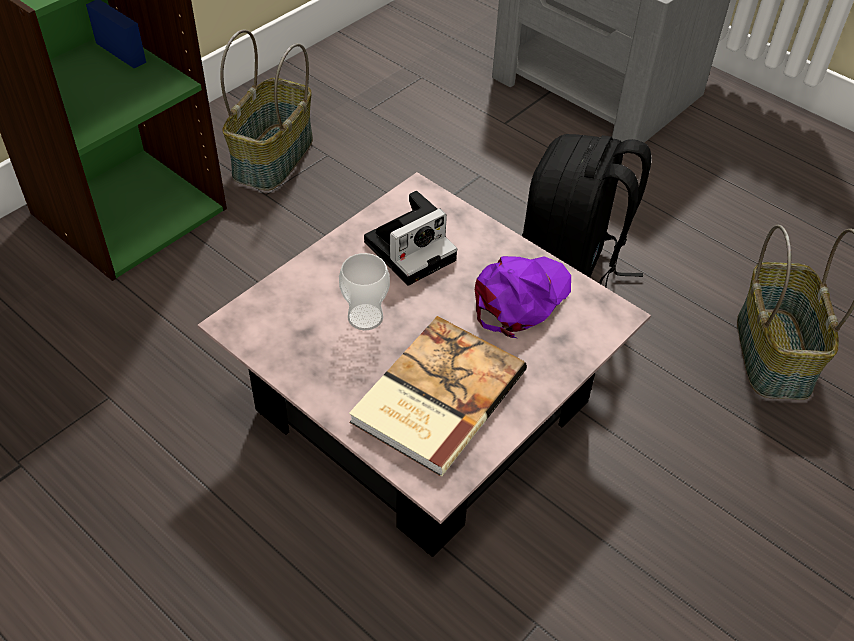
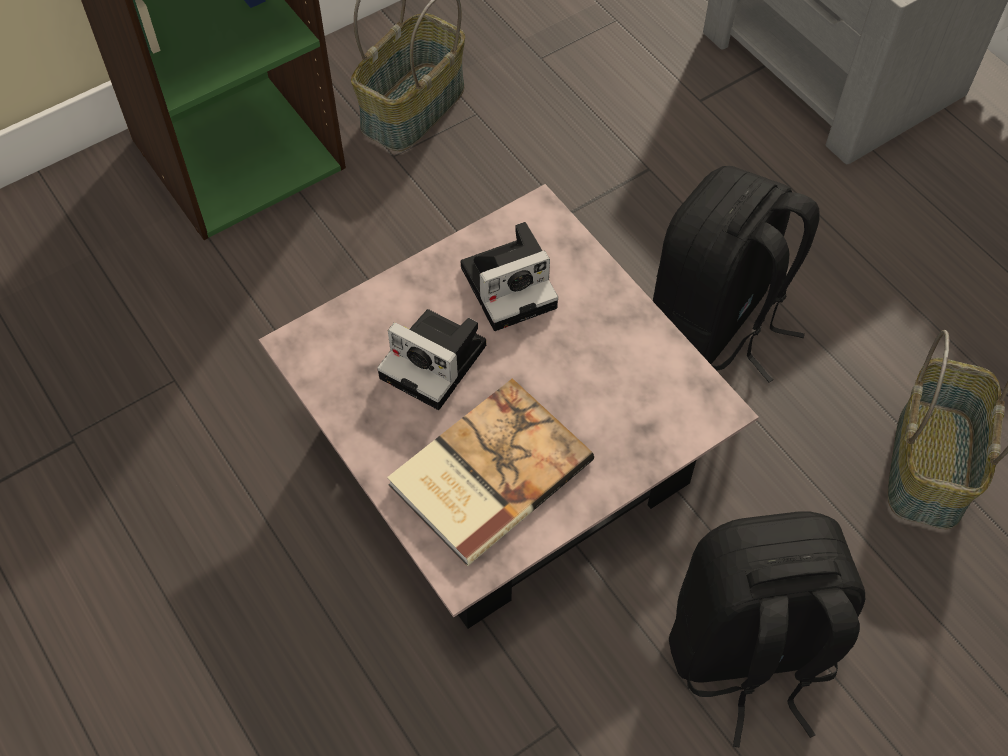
camera: 15 degrees right, 10 degrees up
(365, 317) = (437, 362): cup -> camera
(520, 298) = (615, 369): purple cap -> none
(682, 529) = (749, 654): none -> black backpack

